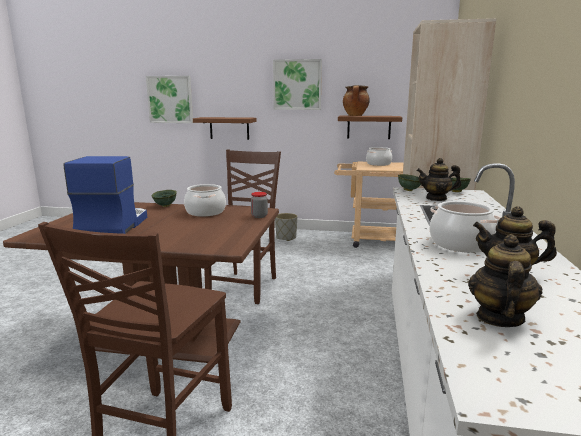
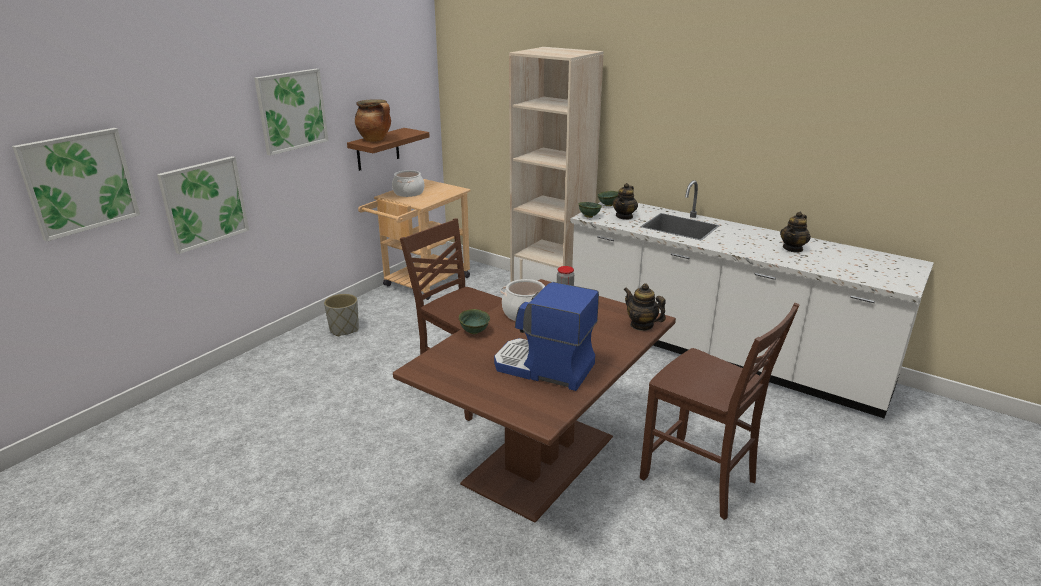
camera: 65 degrees left, 10 degrees up
(229, 128) = (204, 203): brown shelf -> picture
(460, 244) = (740, 243): cooking pot -> none
(499, 317) = (843, 267): teapot -> teapot (641, 325)

